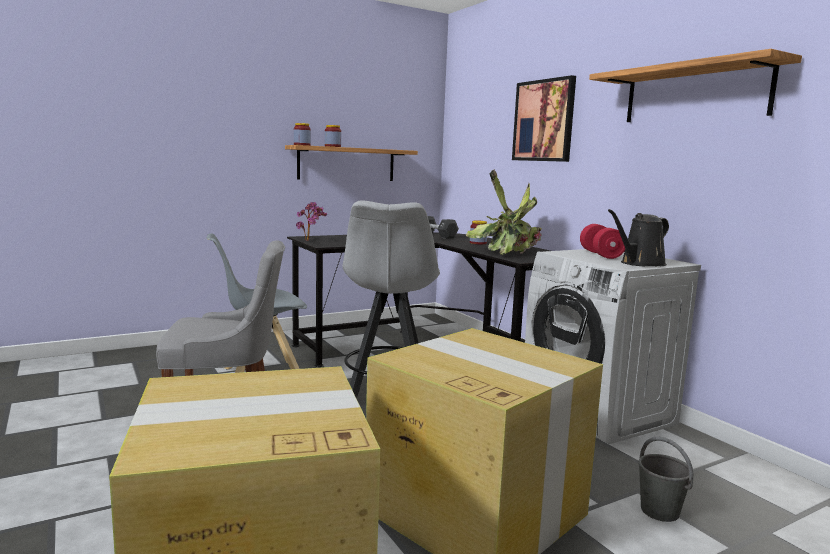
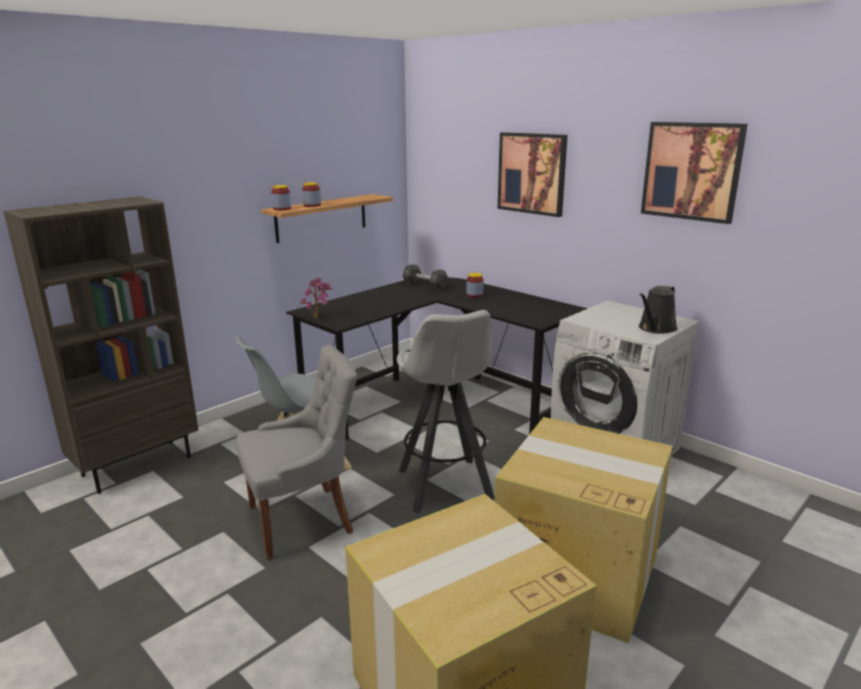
camera: 15 degrees left, 10 degrees up
(123, 357) = (137, 465): none -> brown bookcase
(507, 252) = (514, 308): potted plant -> none
(601, 254) = (614, 316): red dumbbell -> none
(660, 511) = (703, 540): grey bucket -> none
(694, 94) = (691, 171): shelf -> picture

